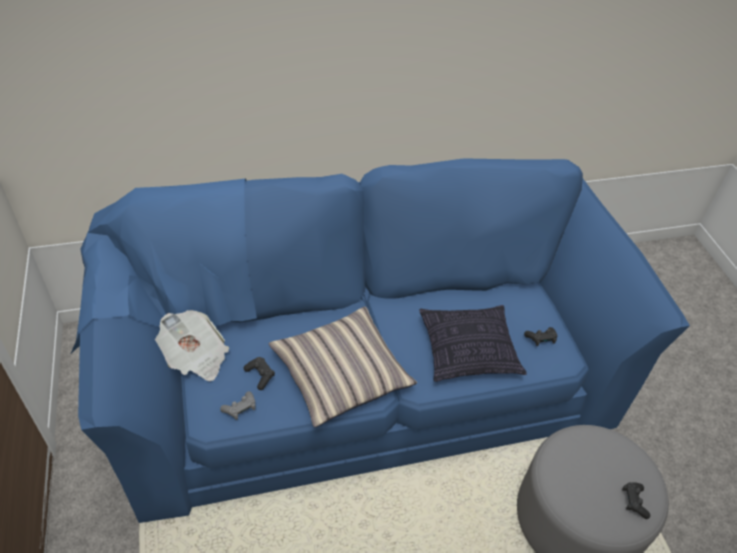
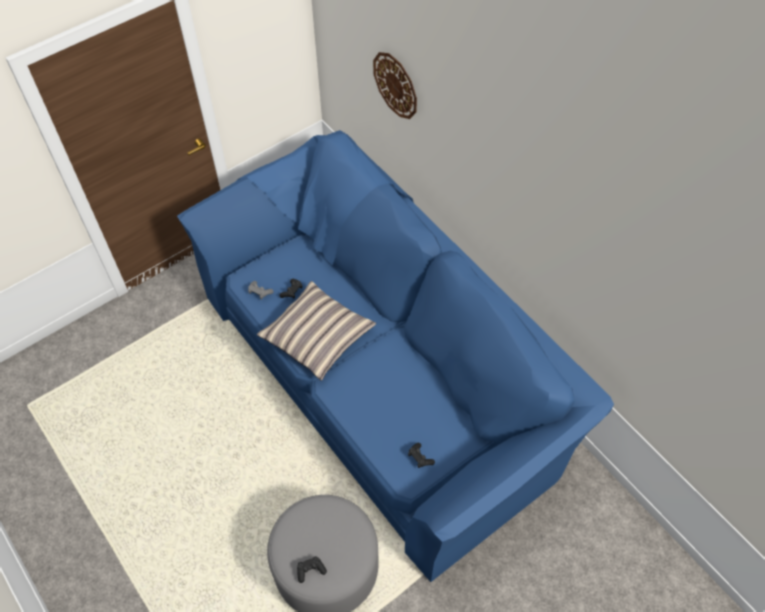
camera: 70 degrees right, 10 degrees up
(174, 68) = (395, 85): none -> wall clock
(195, 357) = (287, 250): newspaper -> none
(468, 351) = (381, 410): pillow -> none

